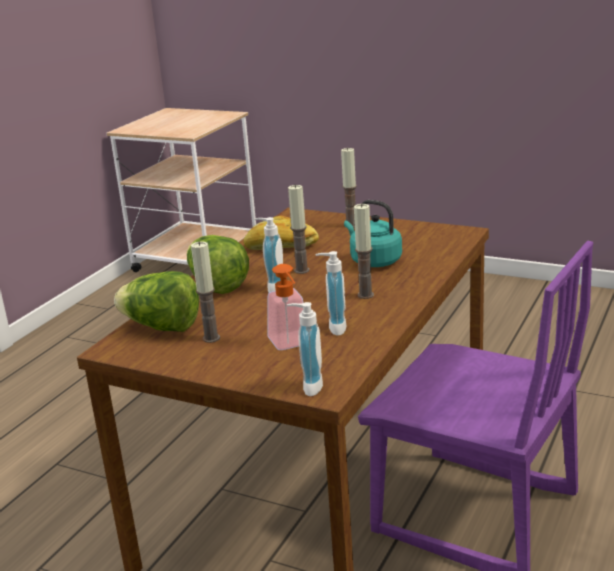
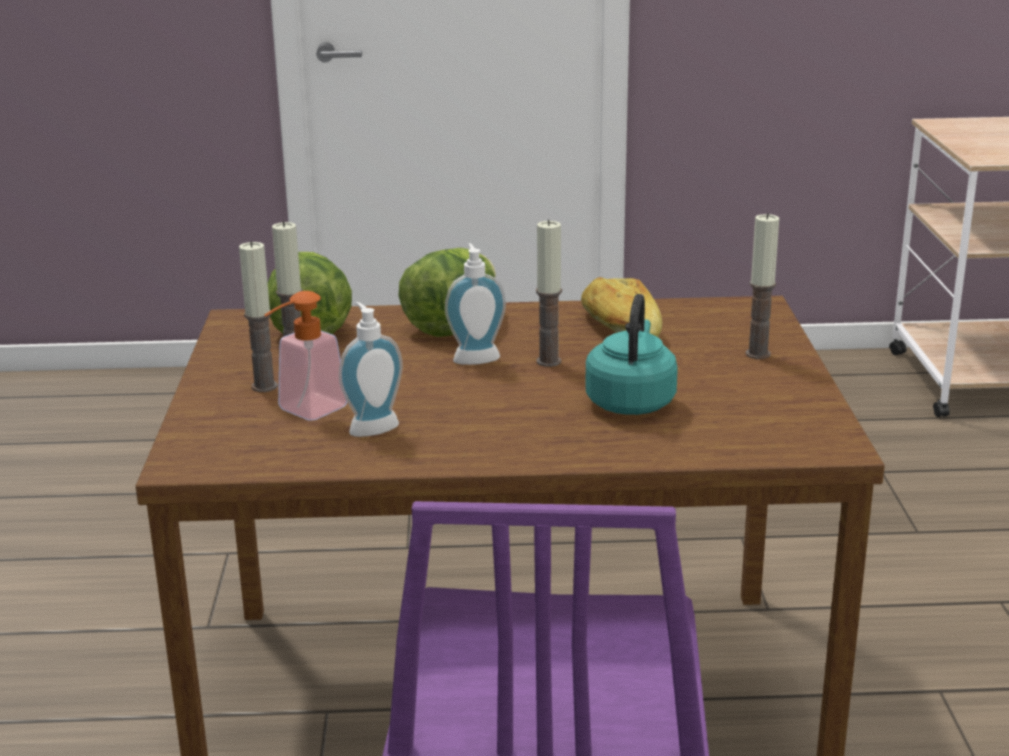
camera: 60 degrees right, 0 degrees up
(308, 386) = (192, 450): soap dispenser -> none
(365, 295) = (499, 423): candle -> candle (264, 386)

